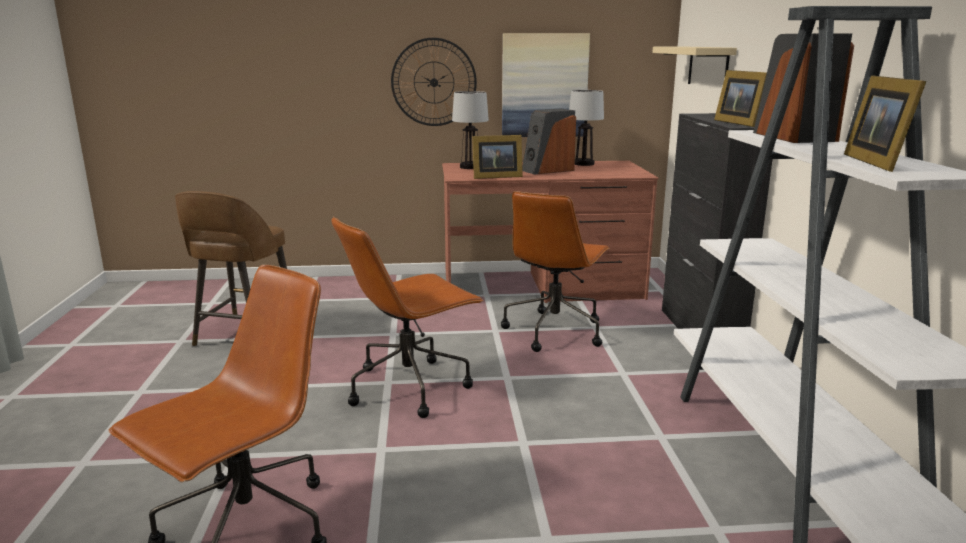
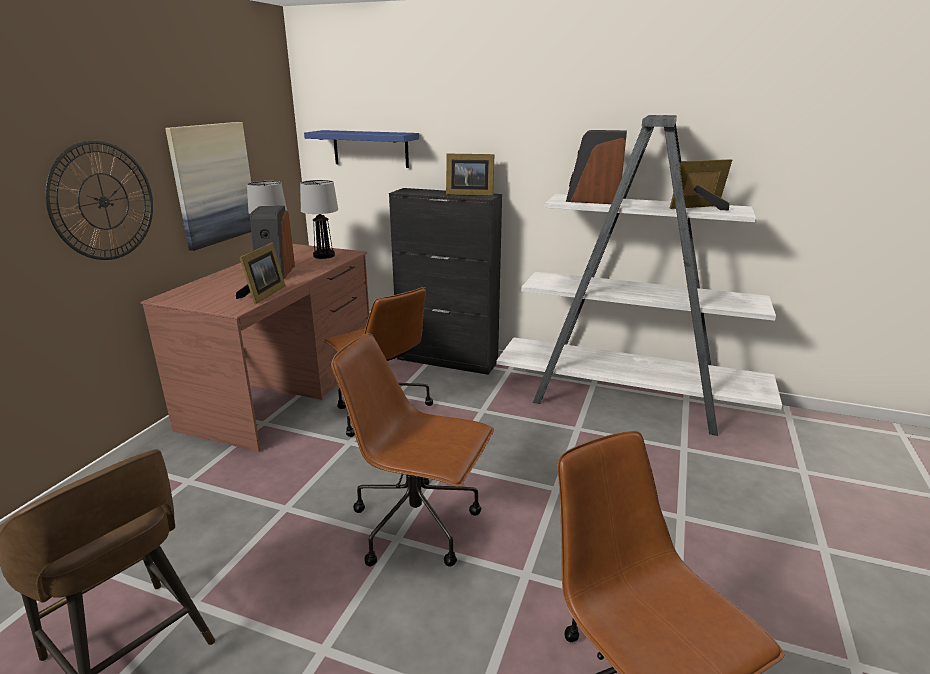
camera: 65 degrees left, 5 degrees up
(410, 386) = (418, 525): brown office chair -> brown office chair turned 120 degrees clockwise
(470, 167) = (195, 295): table lamp -> table lamp (324, 255)
(708, 67) = (370, 148): beige shelf -> blue shelf
(878, 162) = (700, 208): picture frame -> picture frame turned 135 degrees clockwise

